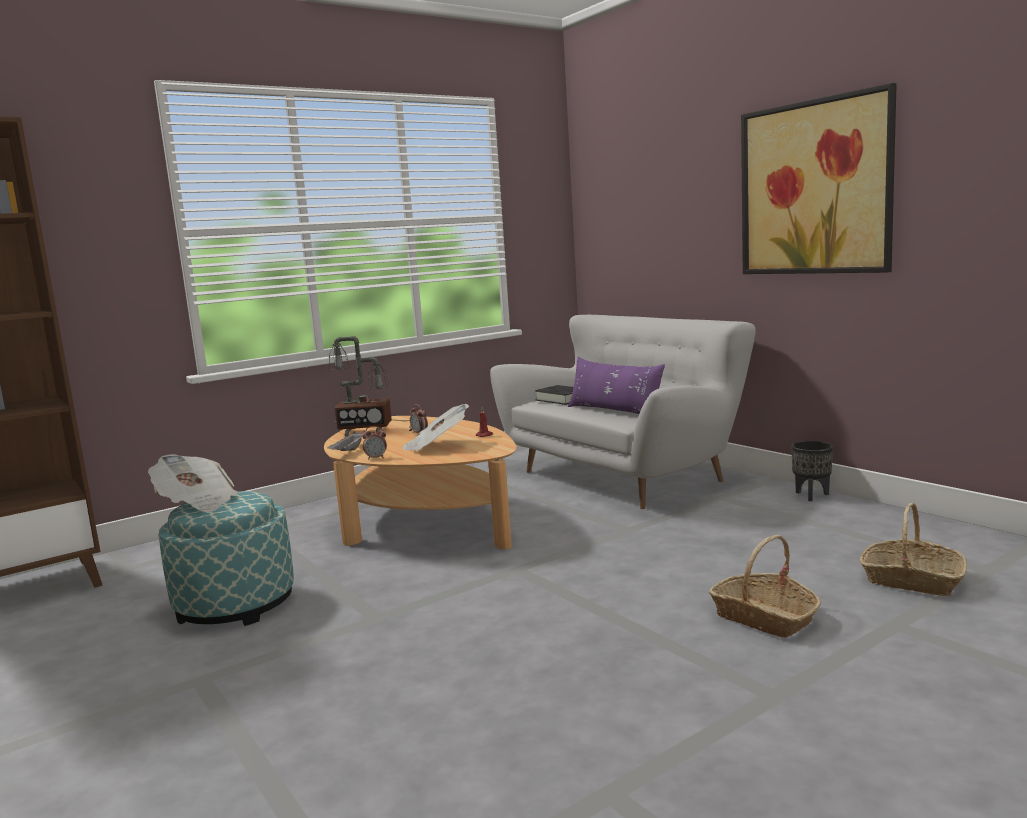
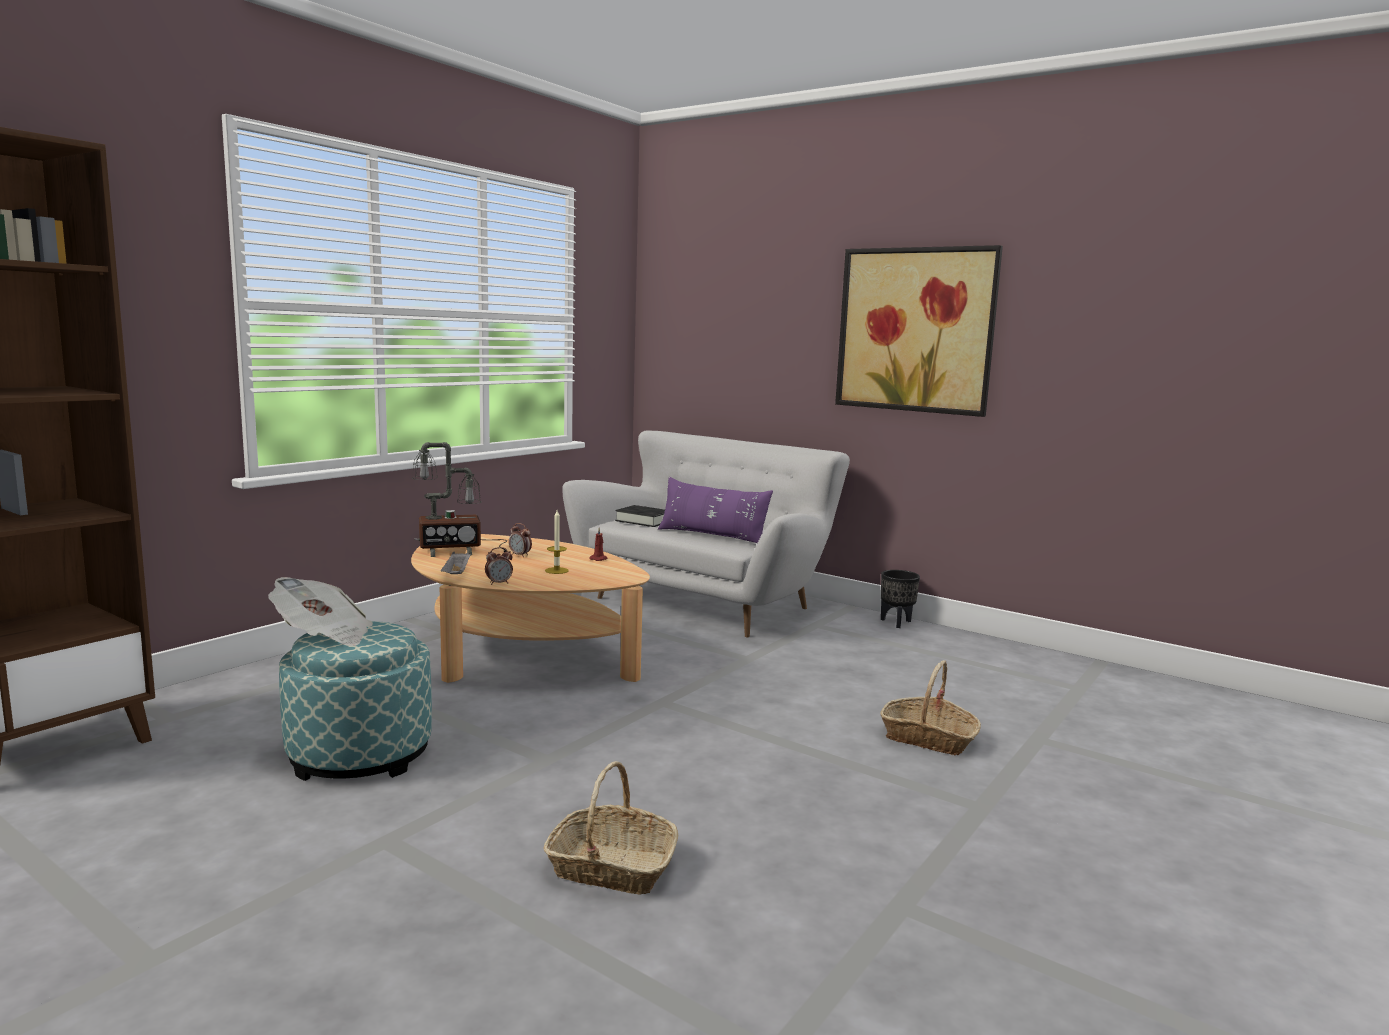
camera: 20 degrees left, 0 degrees up
(436, 446) = (556, 570): newspaper -> candle
(911, 580) = (1027, 699): basket -> basket (611, 867)

